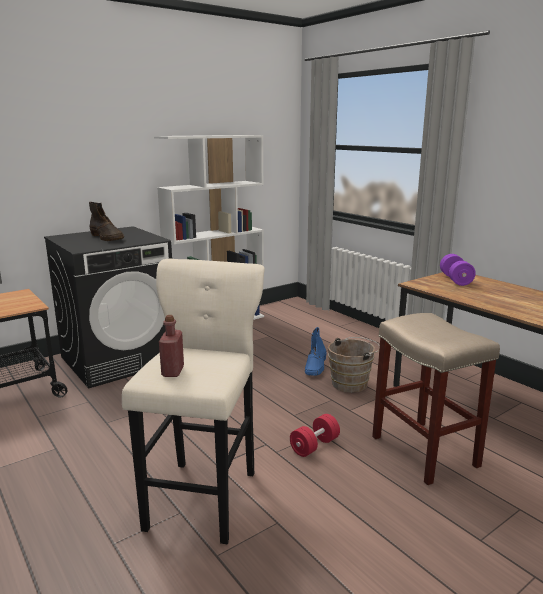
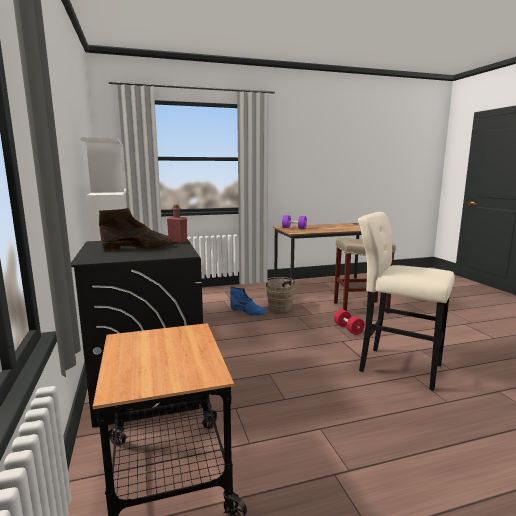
camera: 70 degrees left, 5 degrees down
(173, 371) = (428, 274): red bottle -> red bottle (178, 242)

